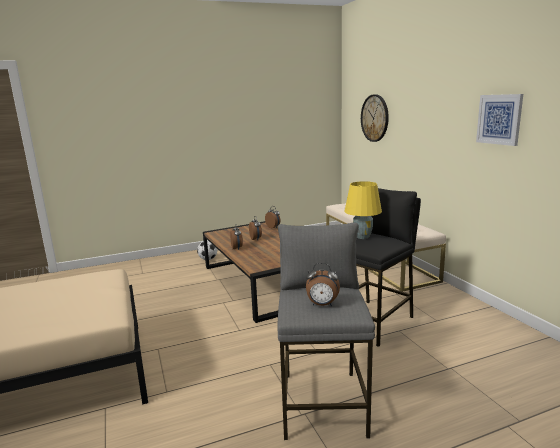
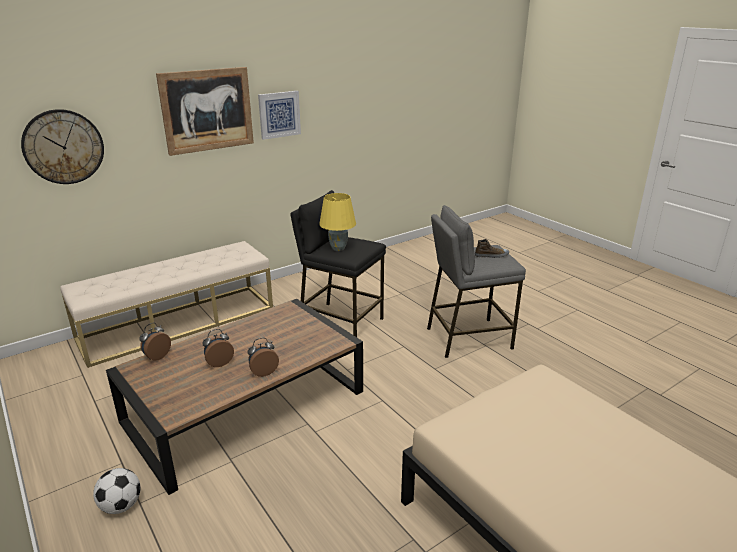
camera: 105 degrees left, 10 degrees up
(322, 305) = (491, 255): alarm clock -> shoe
(442, 105) = (207, 110): none -> picture

